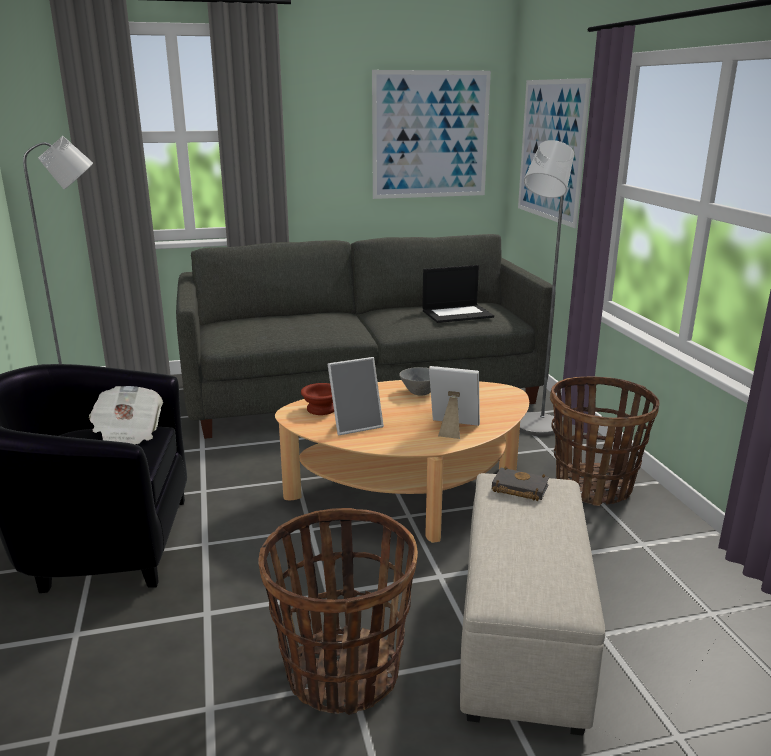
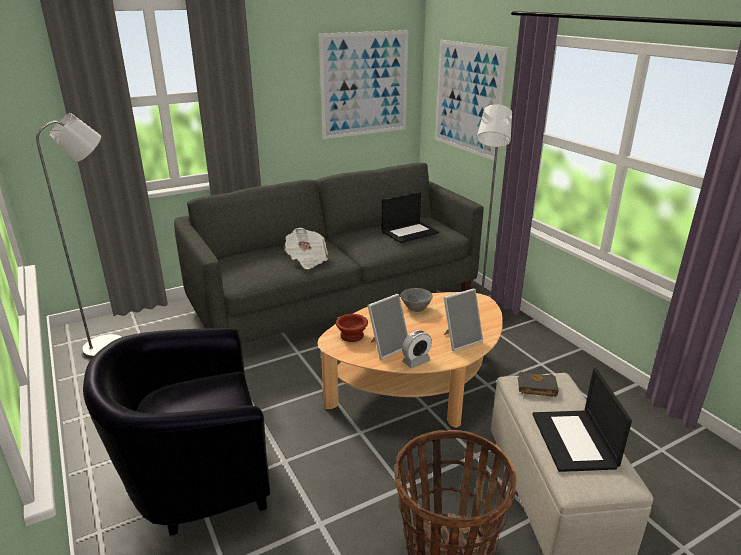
camera: 15 degrees left, 5 degrees up
(127, 434) = (210, 385): newspaper -> newspaper (307, 259)
(380, 442) = (416, 361): none -> alarm clock
(452, 428) = (460, 340): picture frame -> picture frame turned 150 degrees clockwise
(530, 551) = (575, 441): none -> laptop
(593, 486) = (542, 359): basket -> none

